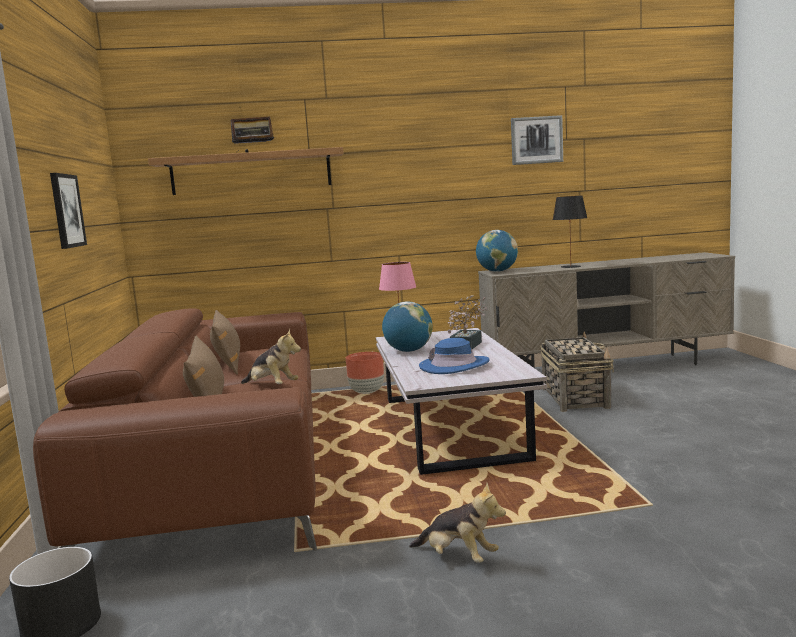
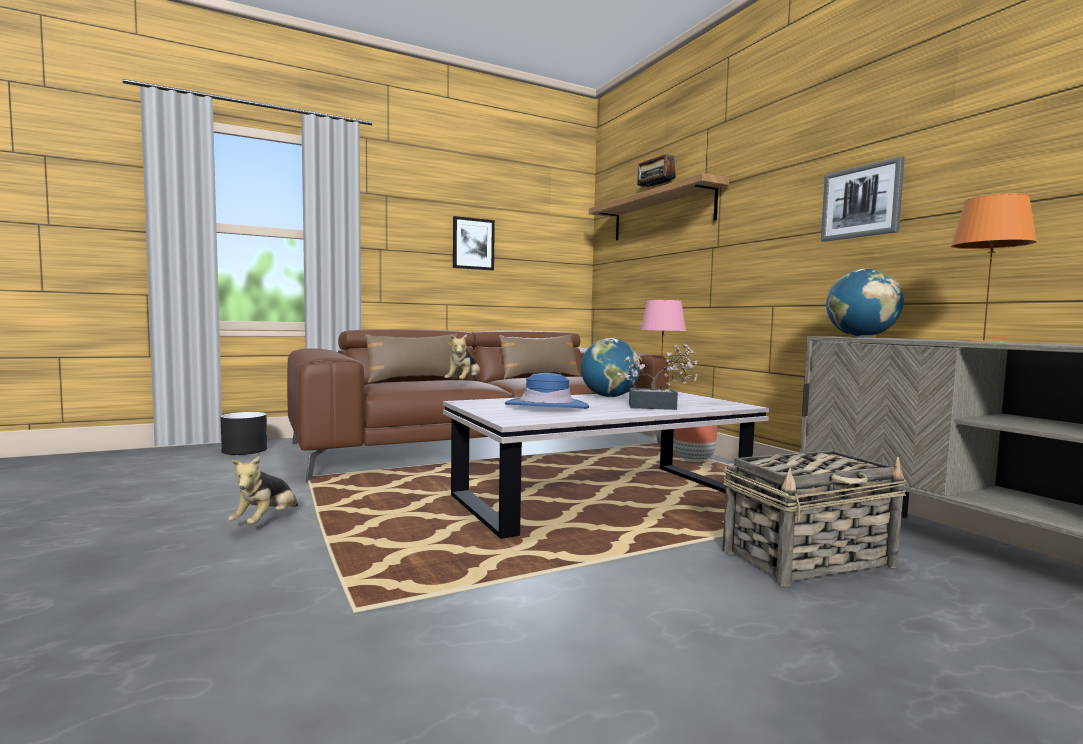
camera: 70 degrees right, 5 degrees down
(536, 140) = (1006, 103): picture -> picture (861, 202)
(570, 267) = (982, 341): black table lamp -> orange table lamp

